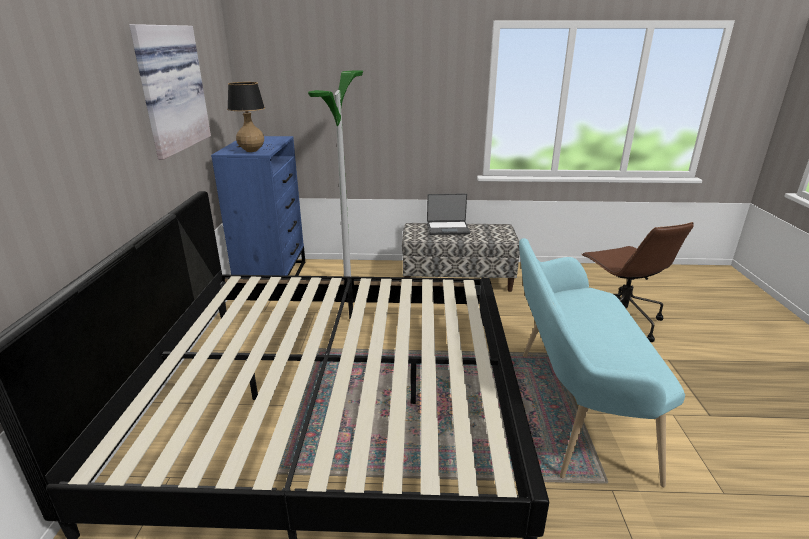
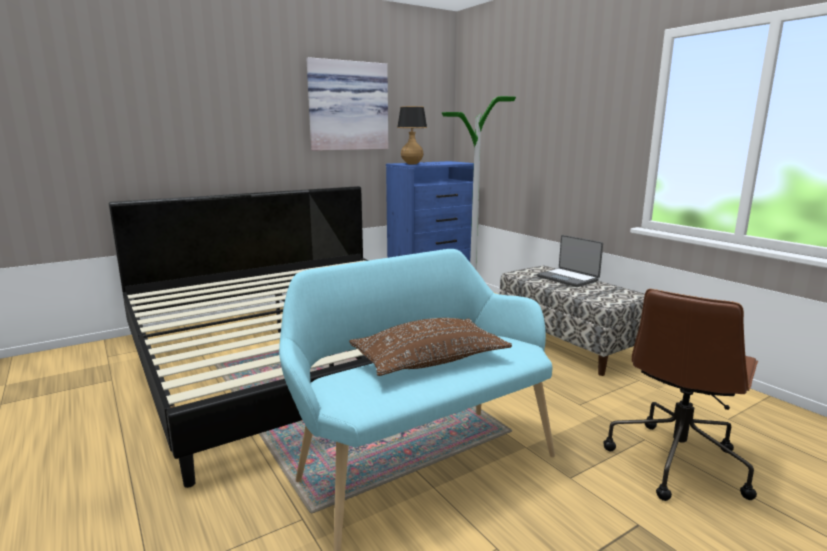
camera: 55 degrees right, 10 degrees down
(594, 330) = (429, 361): none -> brown pillow

